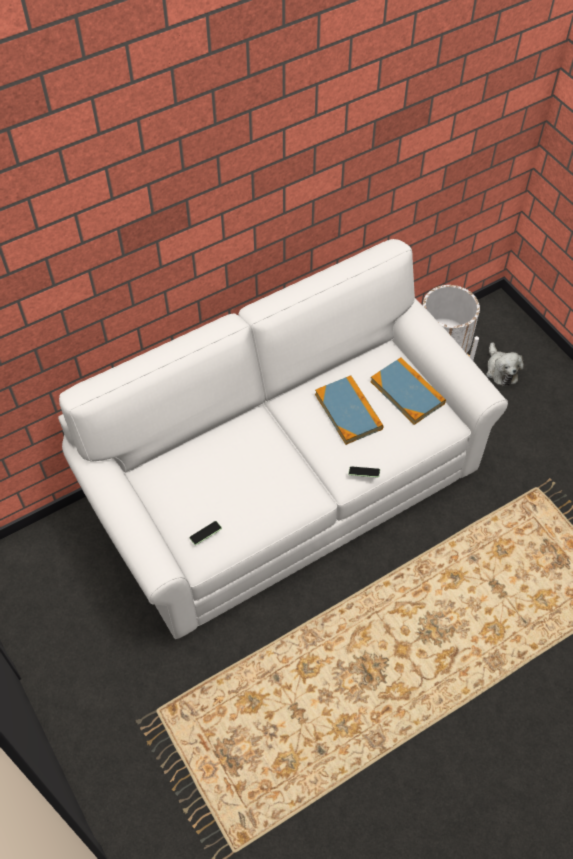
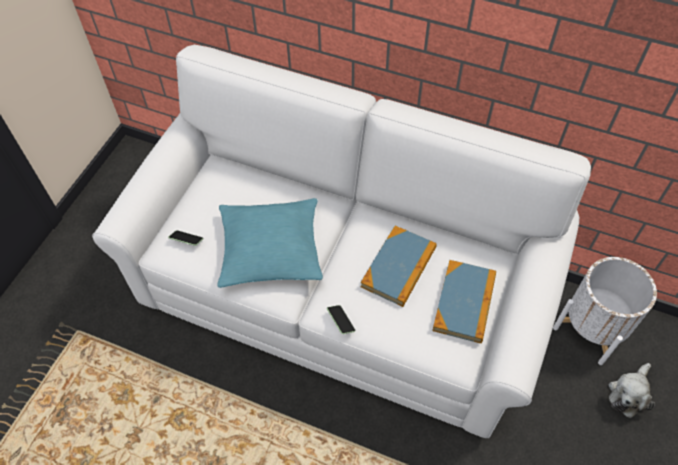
camera: 55 degrees right, 0 degrees up
(264, 482) = (270, 249): none -> turquoise pillow

